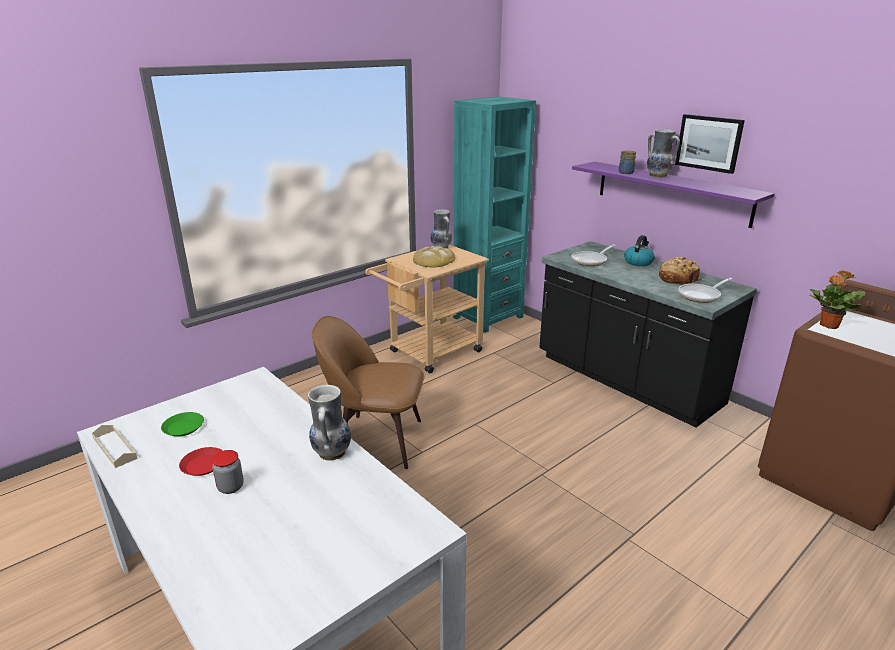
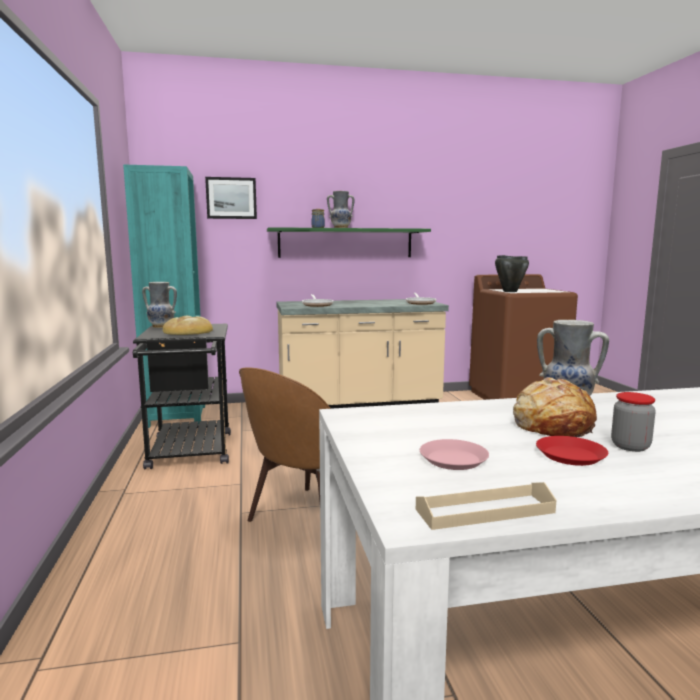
camera: 60 degrees left, 15 degrees down
(183, 427) = (453, 459): green plate -> pink plate
(430, 354) = (190, 454): beige cart -> black cart
(626, 381) = (359, 406): black counter -> beige counter
(638, 262) = (341, 301): kettle -> none
(671, 192) = (345, 243): purple shelf -> green shelf
(678, 278) = (386, 301): bread -> bread (552, 424)
(709, 143) = (368, 200): picture -> picture (231, 198)
(828, 325) = (509, 291): potted plant -> black cooking pot

